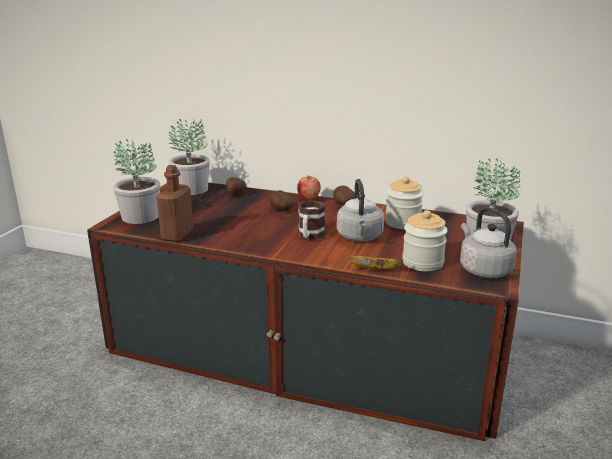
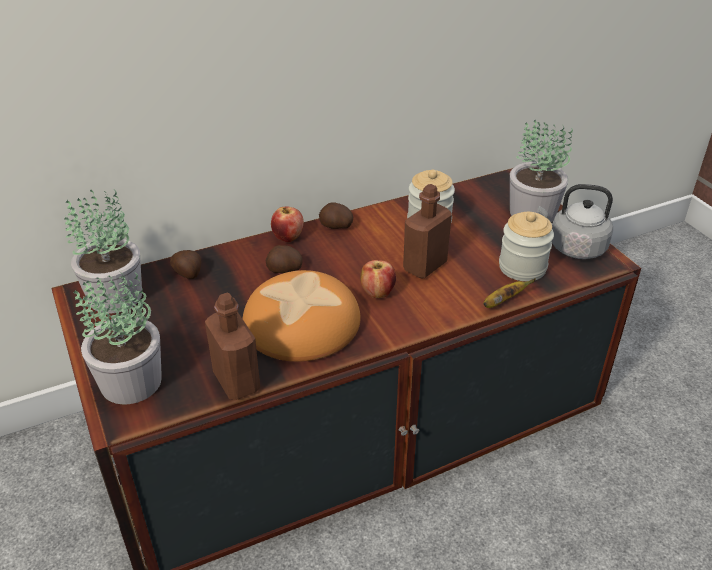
camera: 45 degrees left, 15 degrees up
(248, 230) = (302, 323): none -> bread
(309, 236) = (377, 293): mug -> apple
(360, 237) = (425, 266): grey kettle -> brown bottle

